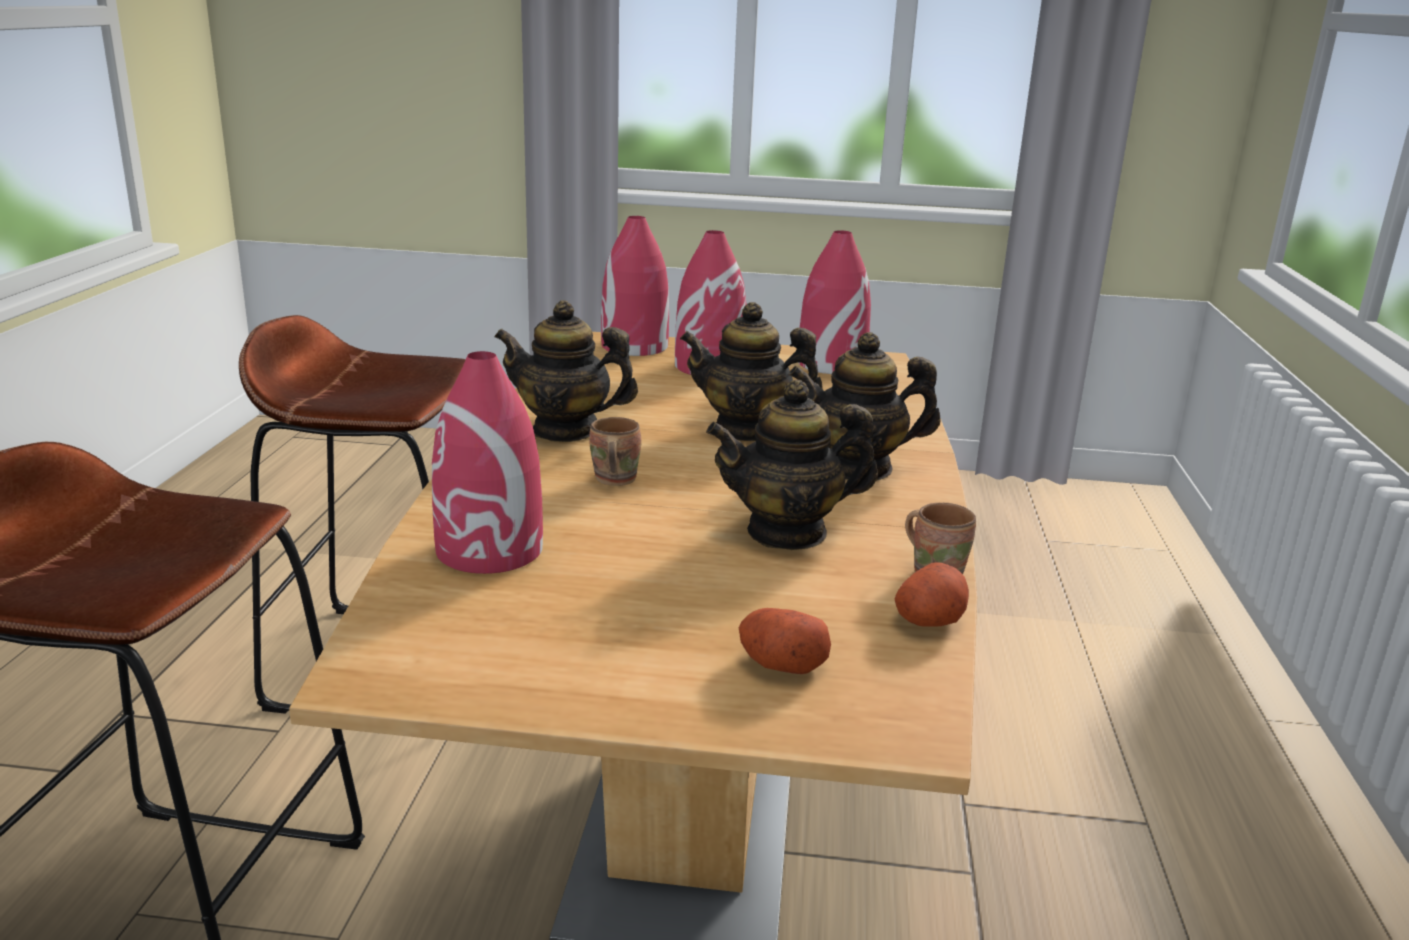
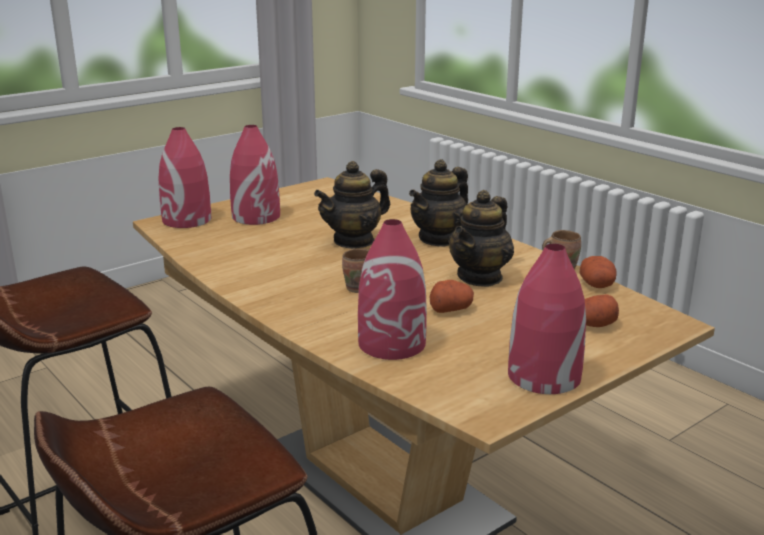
camera: 45 degrees left, 0 degrees up
(565, 430) = (273, 277): teapot -> none
(651, 548) = (451, 309): none -> potato
(830, 364) = (309, 194): red vase -> red vase (543, 376)

